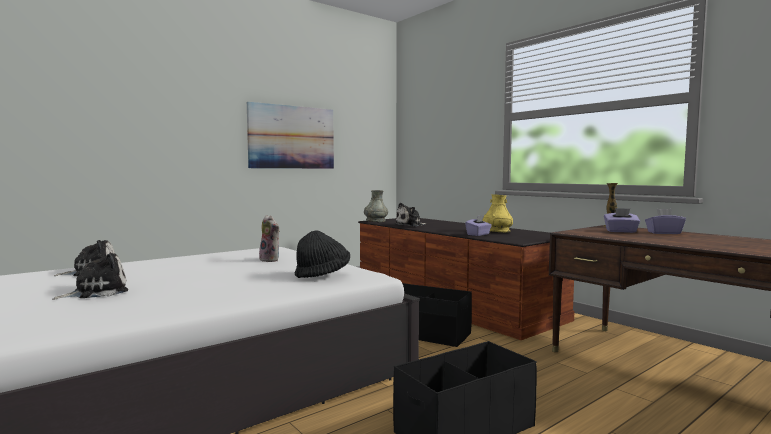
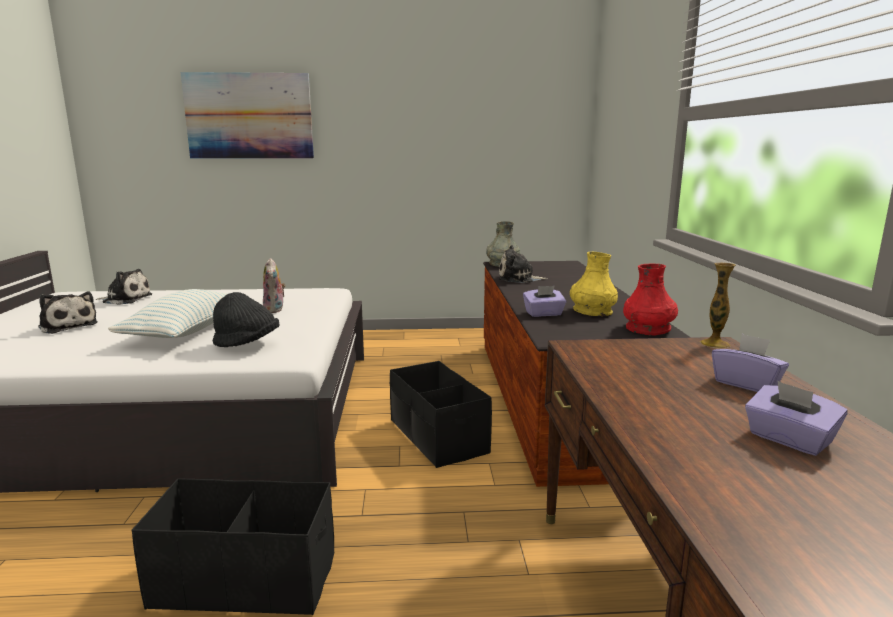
camera: 35 degrees right, 10 degrees up
(97, 292) = (68, 326): plush toy -> plush toy turned 45 degrees clockwise
(243, 277) = (187, 332): none -> pillow
(292, 137) = (420, 145): picture -> picture (249, 116)
(542, 234) = (648, 329): none -> red vase
(621, 231) = (676, 362): purple tissue box -> purple tissue box (788, 440)

